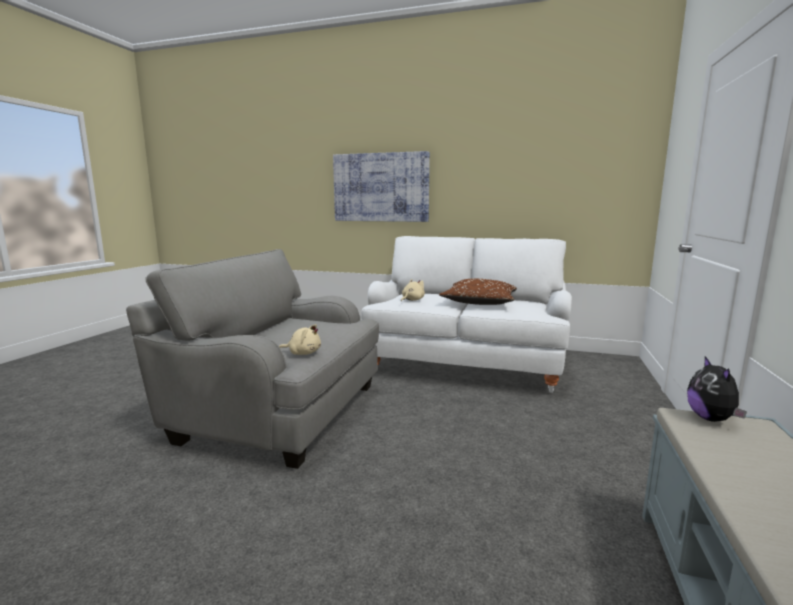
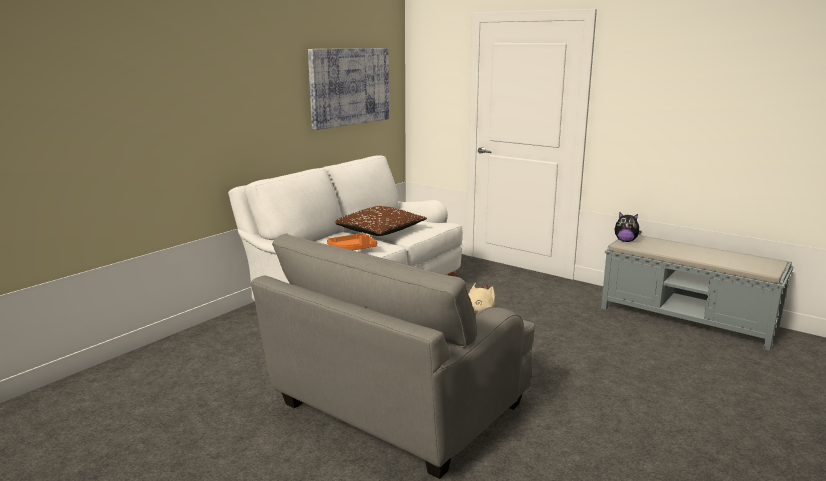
camera: 70 degrees left, 5 degrees up
(381, 187) = (189, 119): picture -> picture (349, 86)
(412, 300) = (352, 249): beige plush toy -> orange tray

